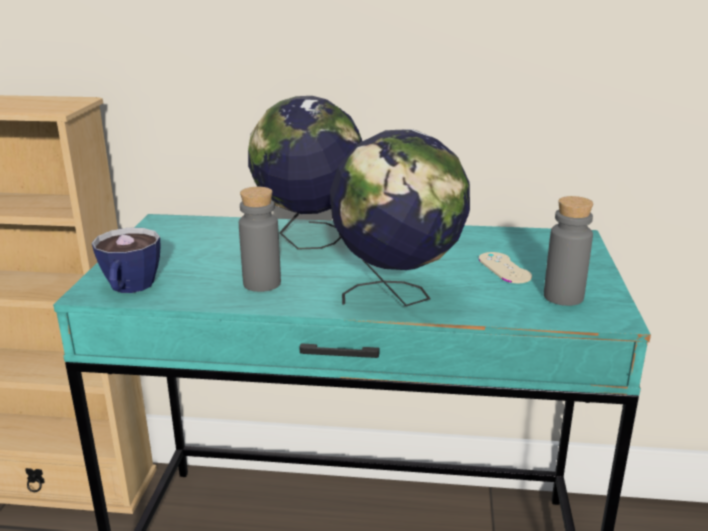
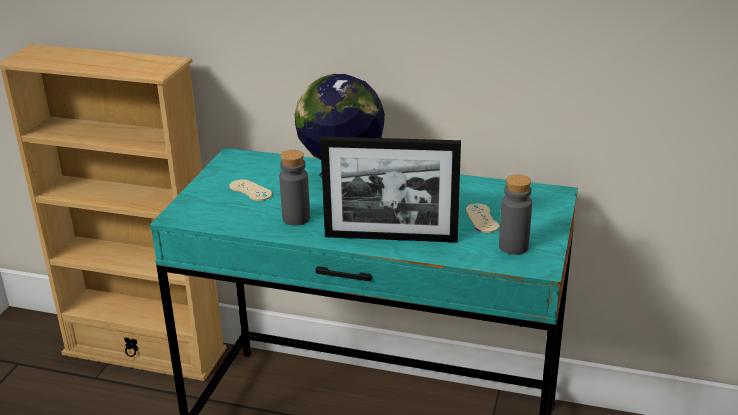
camera: 10 degrees right, 5 degrees up
(129, 289) = (202, 216): cup -> none
(192, 256) = (250, 190): none -> beige game controller
(398, 297) = (391, 237): globe -> picture frame

